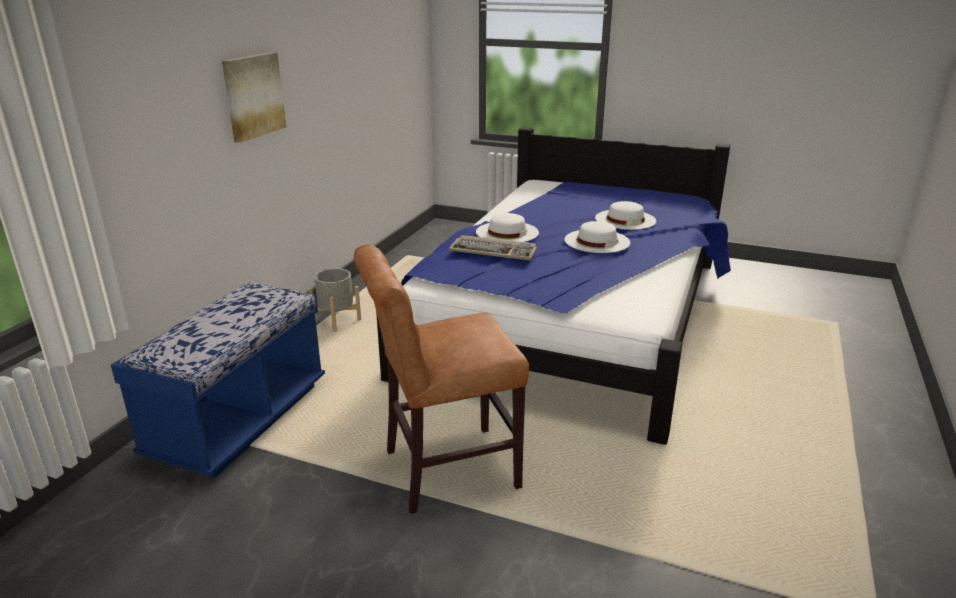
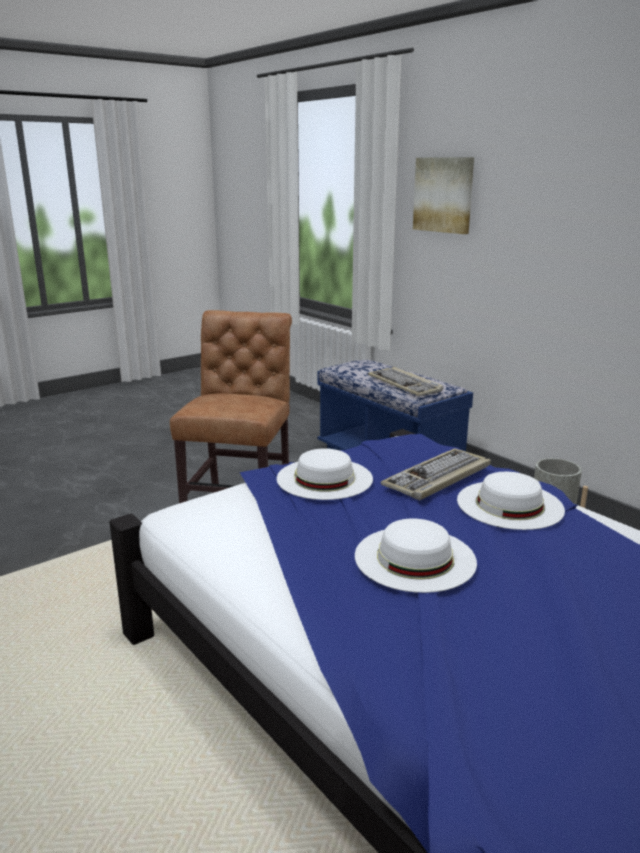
camera: 120 degrees right, 5 degrees down
(253, 96) = (579, 237): picture -> picture (444, 195)
(259, 305) = (405, 384): none -> keyboard
(625, 219) = (514, 639): white hat -> white hat (324, 478)

